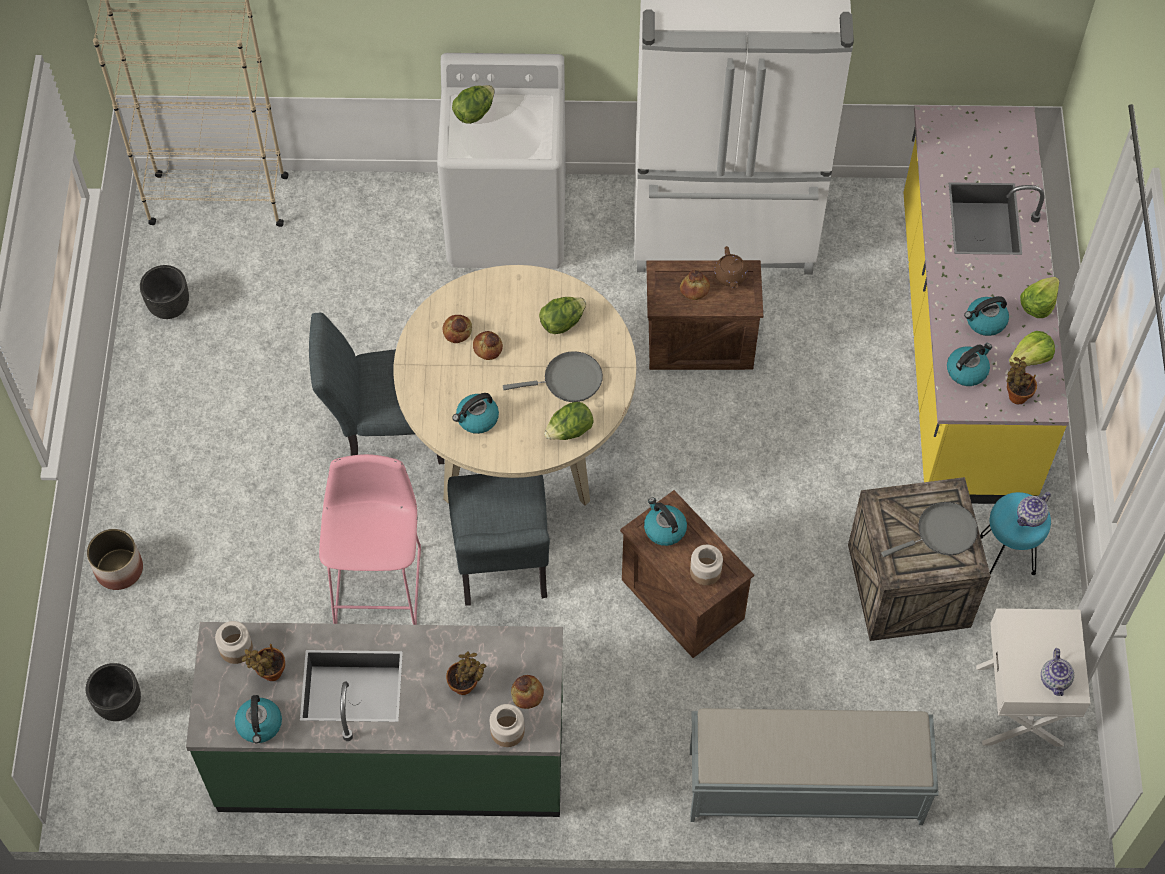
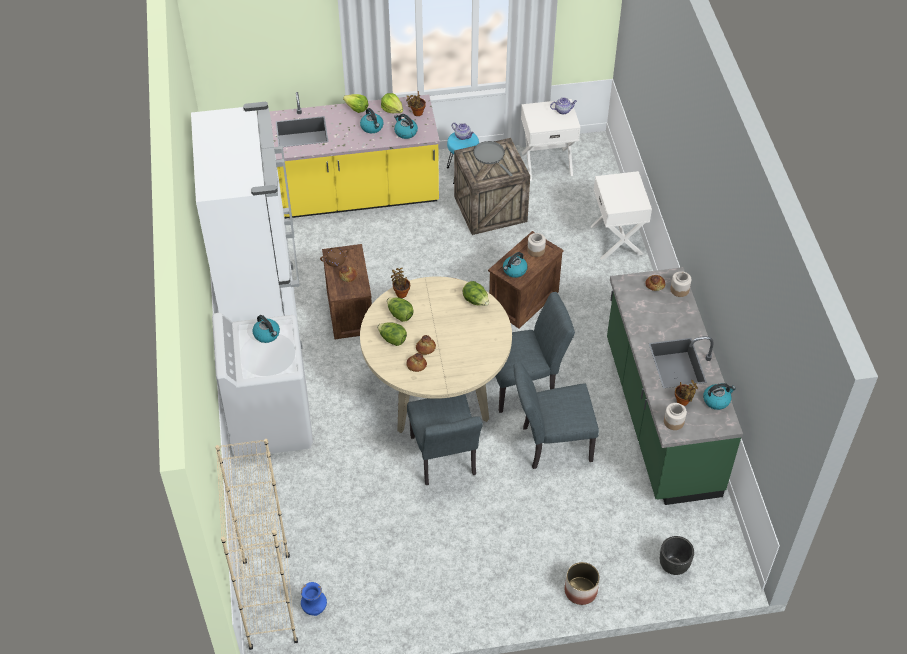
camera: 100 degrees left, 10 degrees down
(170, 307) = (369, 610): black planter -> none
(189, 248) = (315, 610): none -> blue vase
(379, 581) = (550, 444): pink stool -> grey chair
(465, 685) = (659, 311): potted plant -> potted plant (401, 293)
(474, 112) = (257, 363): lettuce -> lettuce (392, 339)
(477, 419) = (478, 345): kettle -> kettle (267, 334)
(568, 380) = (441, 306): grey frying pan -> none
(803, 786) = (617, 240): grey bench -> white nightstand

